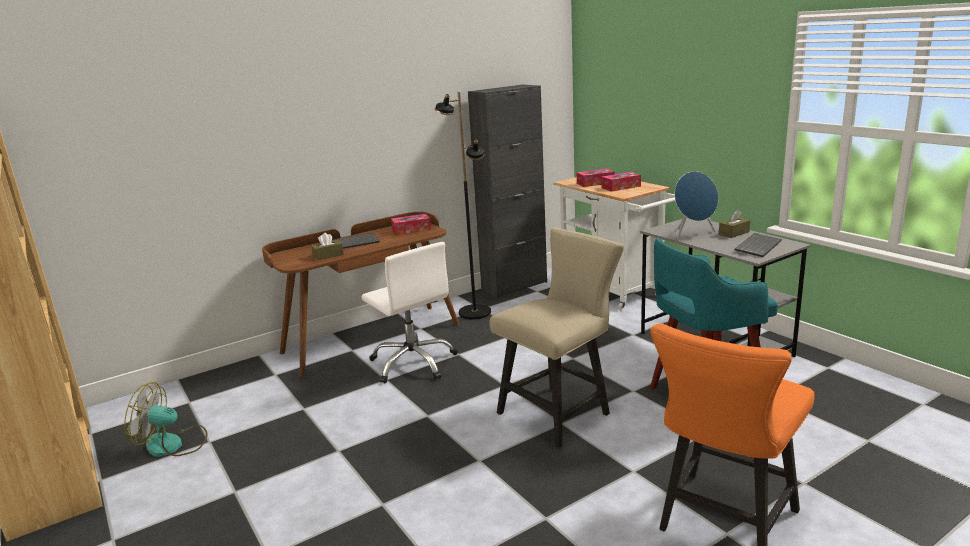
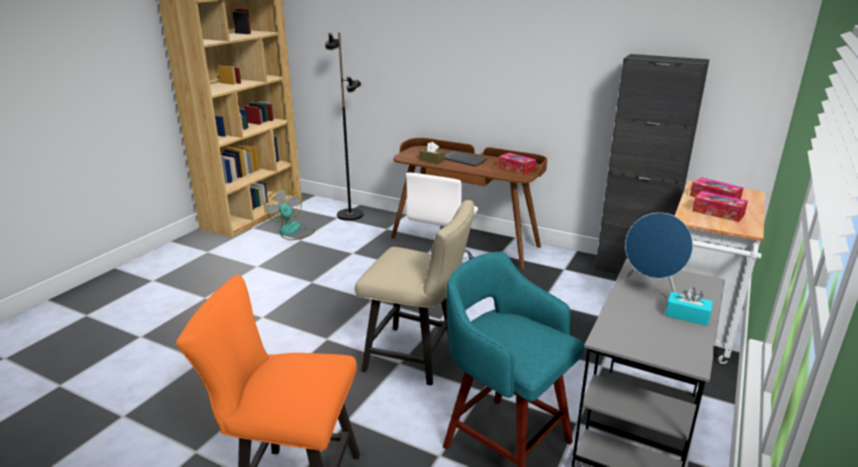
camera: 60 degrees right, 5 degrees up
(474, 312) = (553, 268): black floor lamp -> black floor lamp (350, 215)
(734, 233) = (687, 315): brown tissue box -> turquoise tissue box
(757, 246) = (652, 337): keyboard -> none

